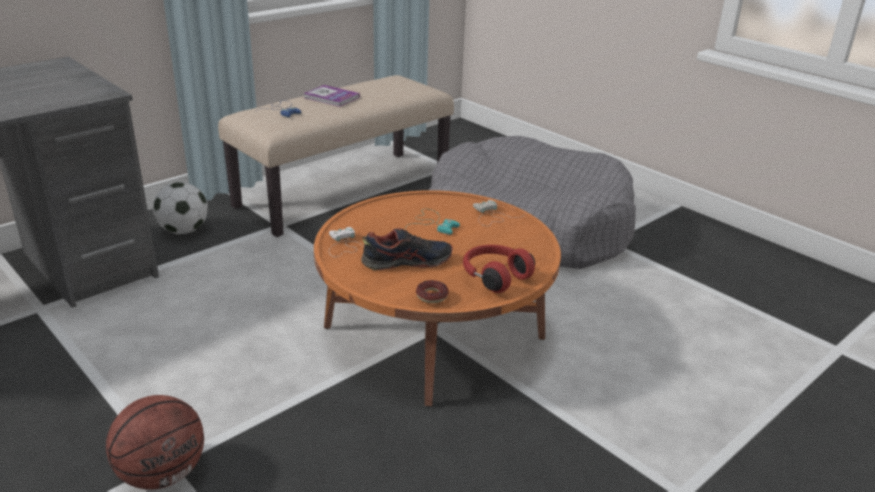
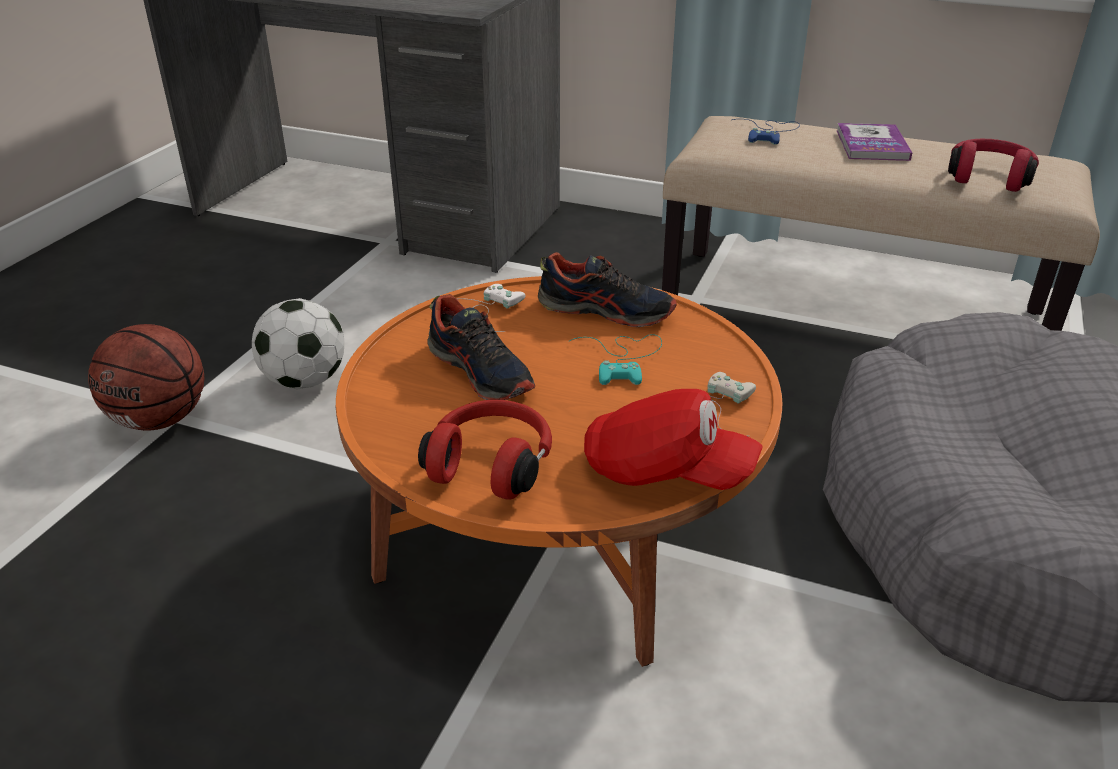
camera: 65 degrees right, 5 degrees up
(183, 231) = (606, 247): football -> football (305, 381)
(382, 215) = (606, 310): none -> shoe
(397, 92) = (988, 177): none -> red headphones
(432, 295) = (388, 419): donut -> none
(528, 241) = (665, 471): none -> red cap

